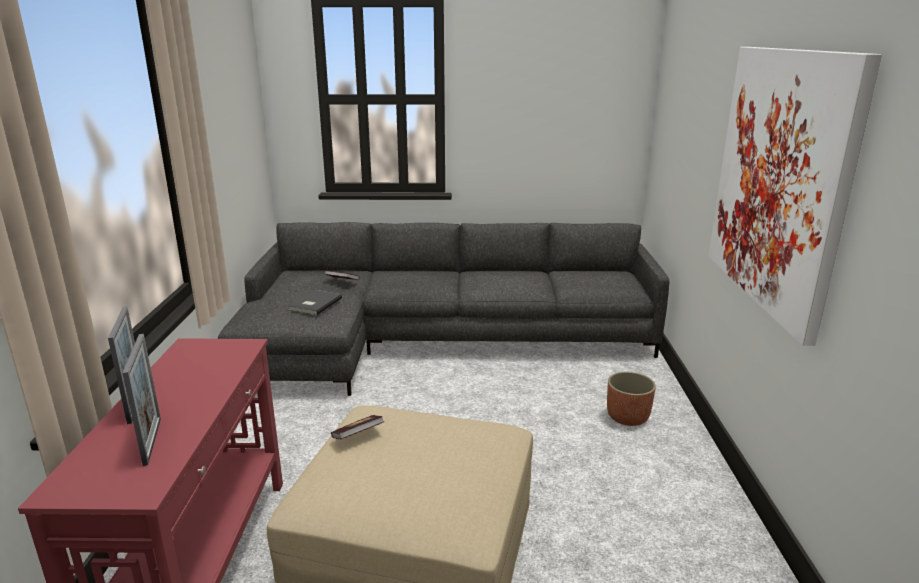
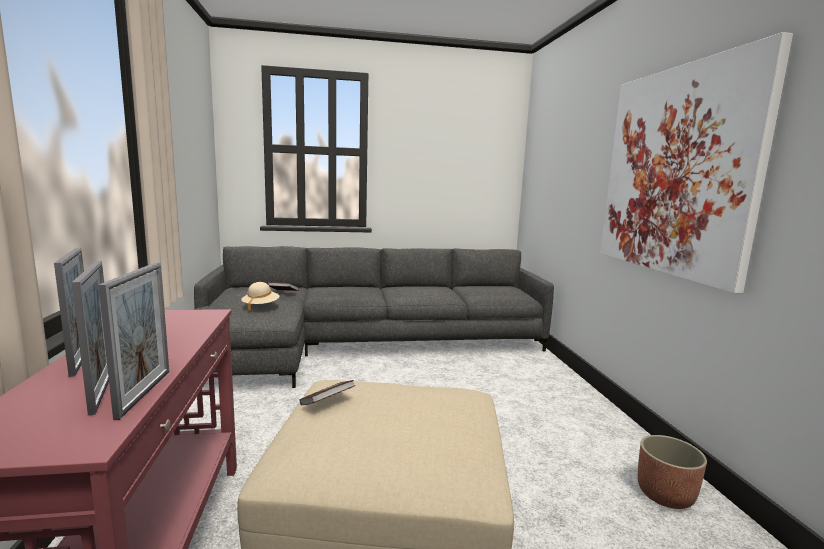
camera: 10 degrees left, 10 degrees down
(183, 445) = (144, 393): none -> picture frame
(314, 304) = (260, 306): grey book -> beige hat
(628, 417) = (542, 393): planter -> planter (665, 495)

